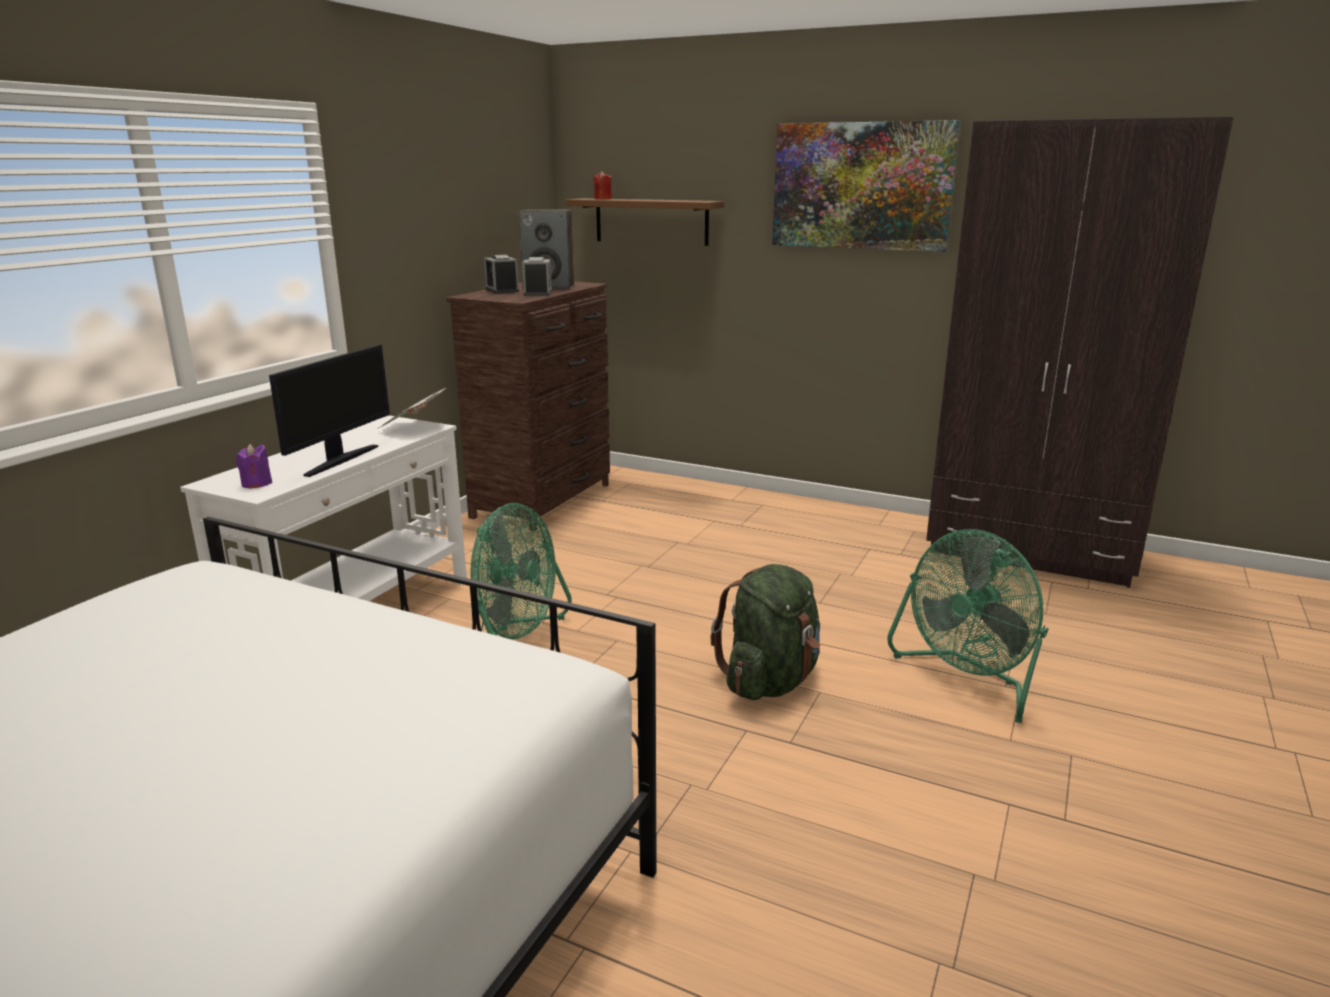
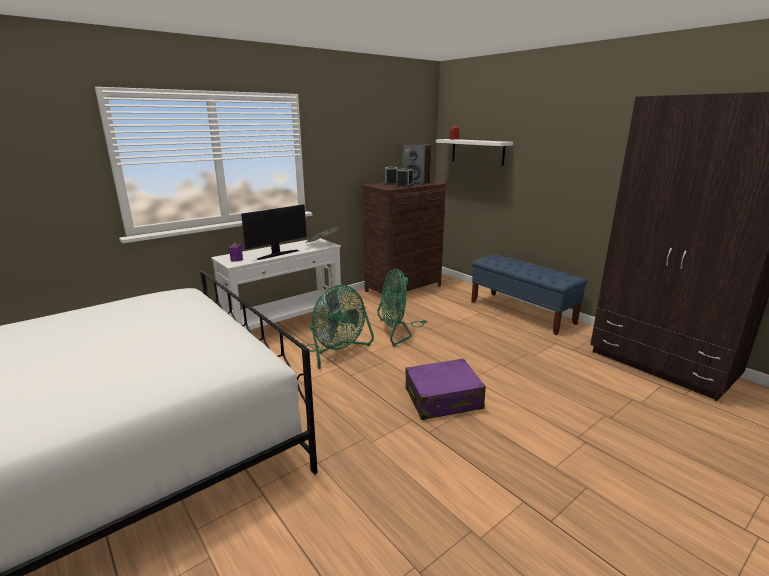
camera: 25 degrees right, 0 degrees up
(651, 221) = (477, 151): brown shelf -> white shelf
(770, 681) = (443, 399): green backpack -> purple suitcase
(780, 509) = (521, 312): none -> blue bench
(861, 186) = (586, 135): picture -> none
(967, 675) = (558, 425): green fan -> green fan (398, 330)

